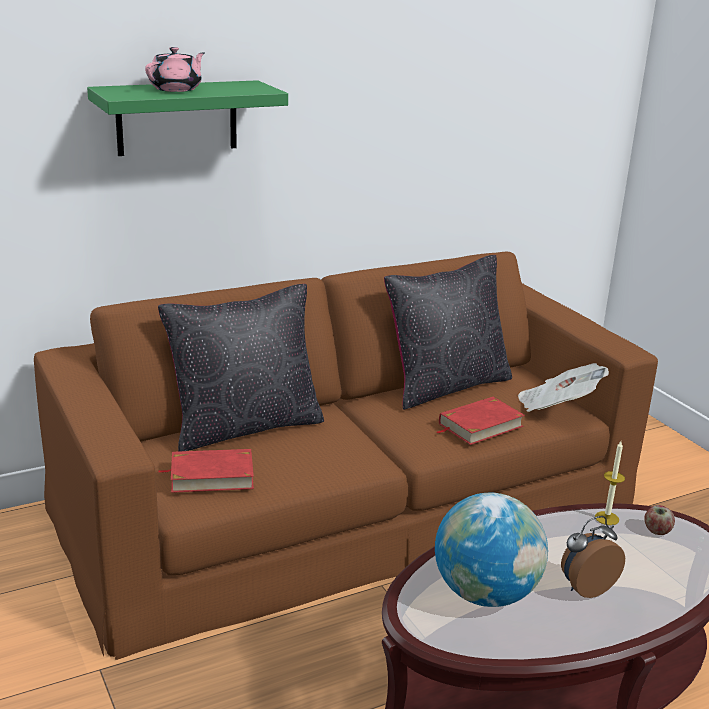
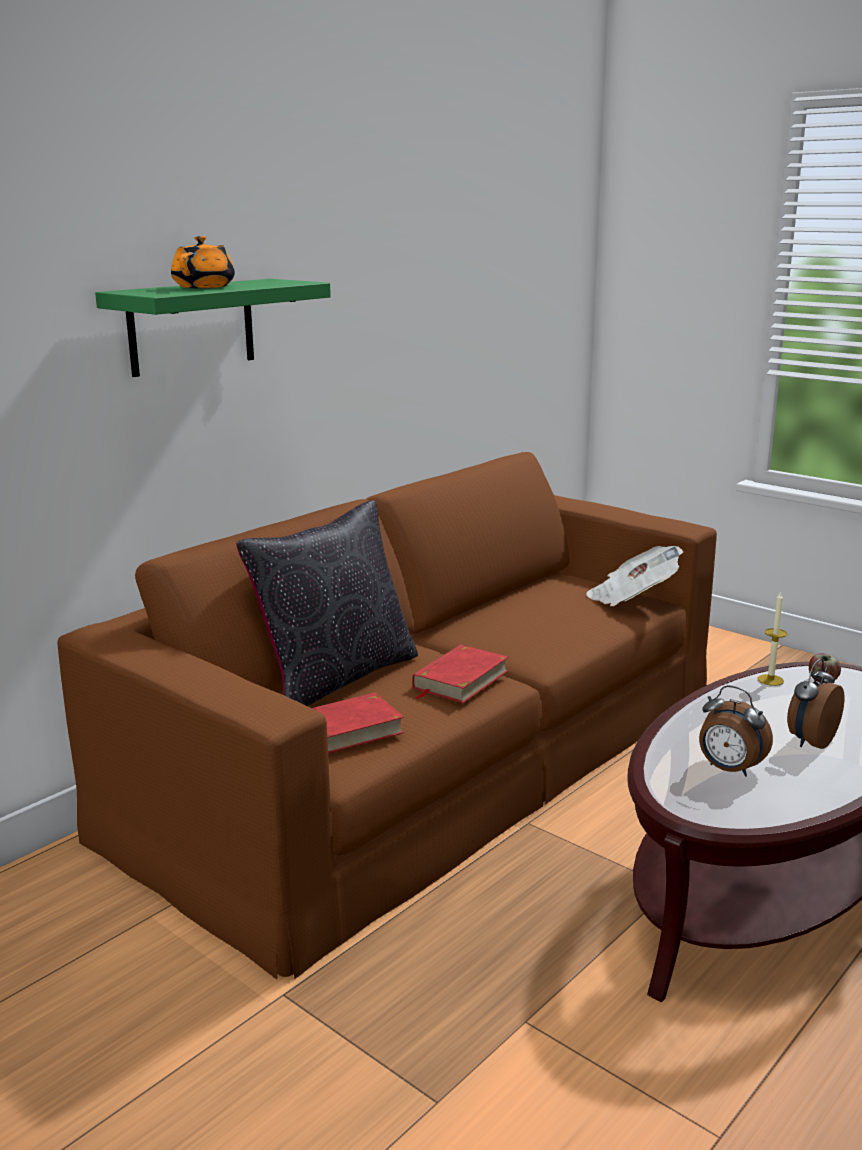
camera: 20 degrees left, 5 degrees down
(176, 89) = (205, 287): pink teapot -> orange teapot
(446, 385) = (509, 600): black pillow -> none
(480, 425) = (576, 628): red book -> red book (460, 680)
(485, 594) = (729, 769): globe -> alarm clock

